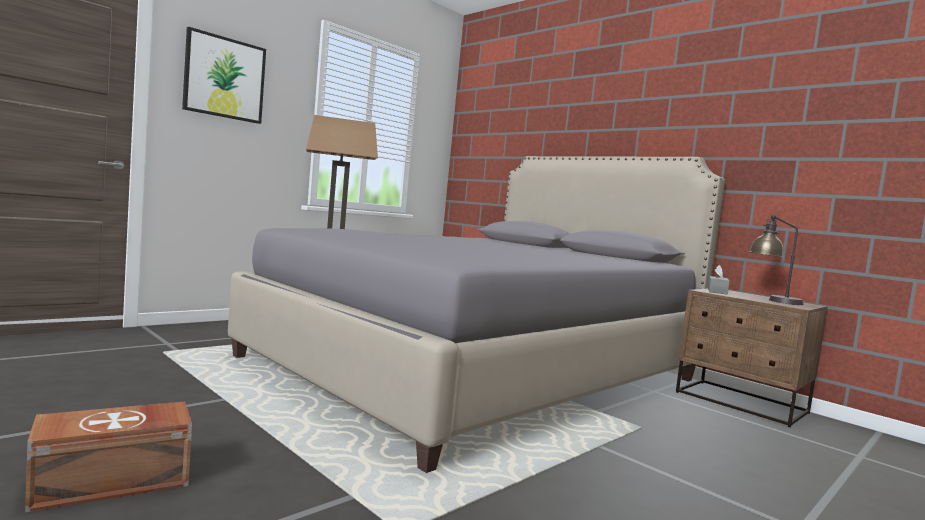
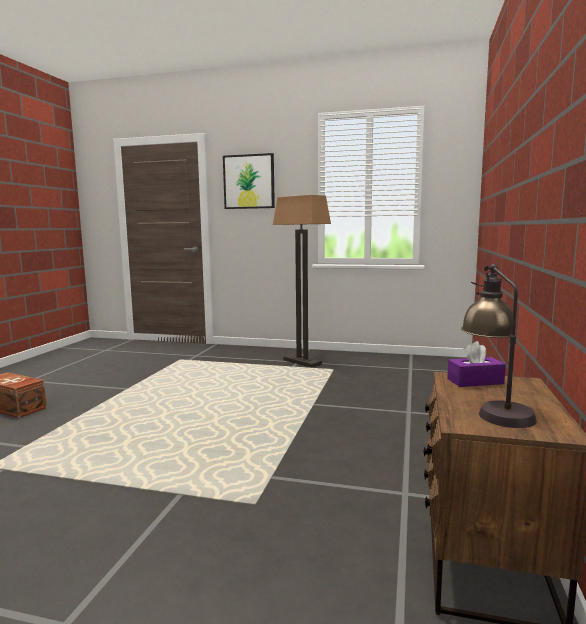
camera: 60 degrees right, 5 degrees up
(478, 369) = (304, 415): grey bed -> none
(717, 291) = (475, 381): grey tissue box -> purple tissue box

